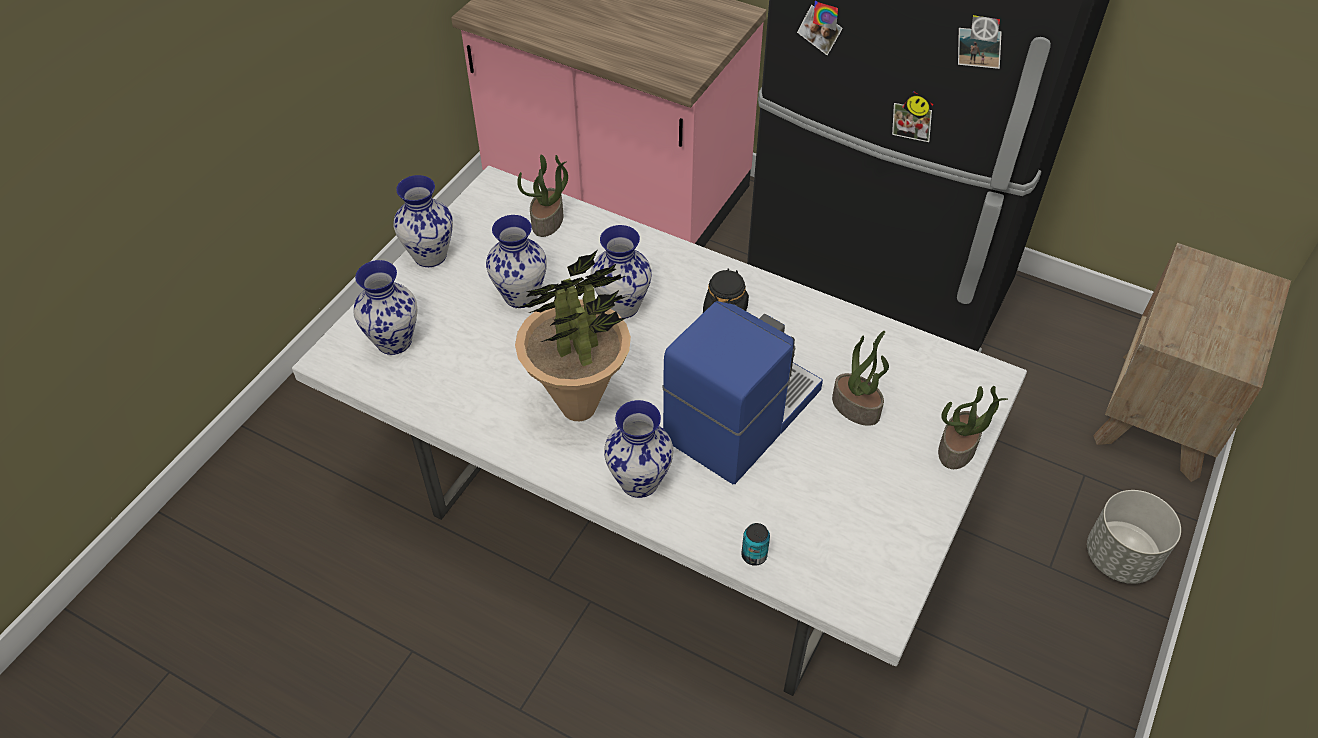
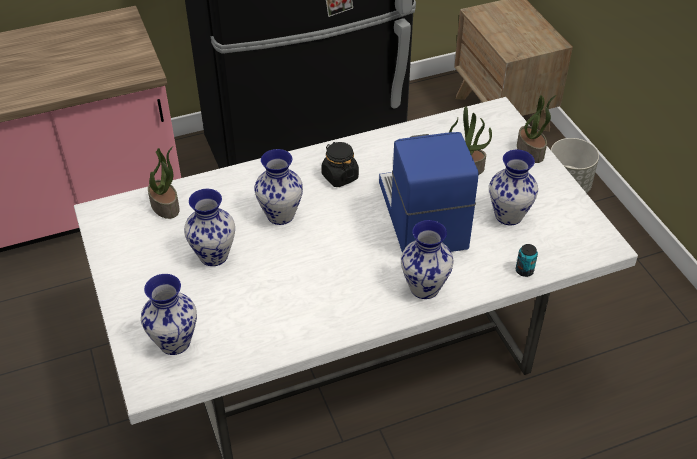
camera: 50 degrees left, 5 degrees down
(429, 255) = (118, 281): vase -> vase (508, 216)
(579, 407) = (338, 281): potted plant -> none

